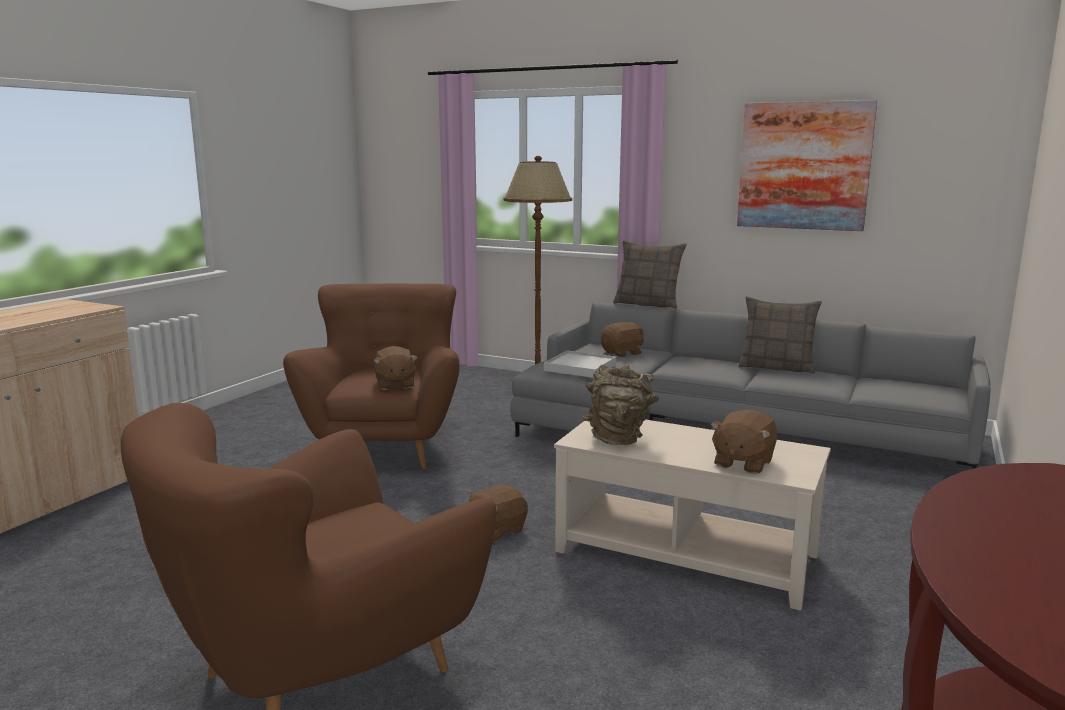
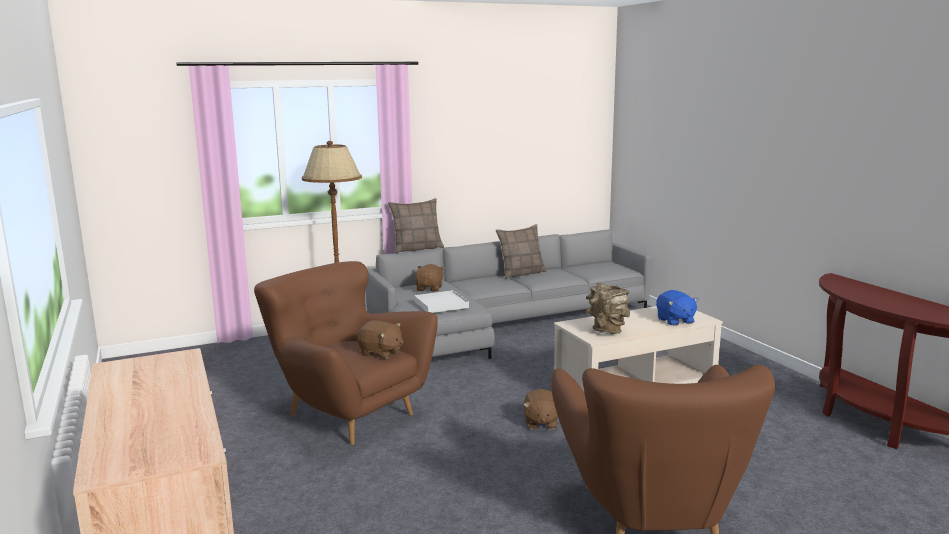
camera: 50 degrees left, 0 degrees up
(742, 463) = (675, 321): brown plush toy -> blue plush toy
(804, 166) = (499, 135): picture -> none

